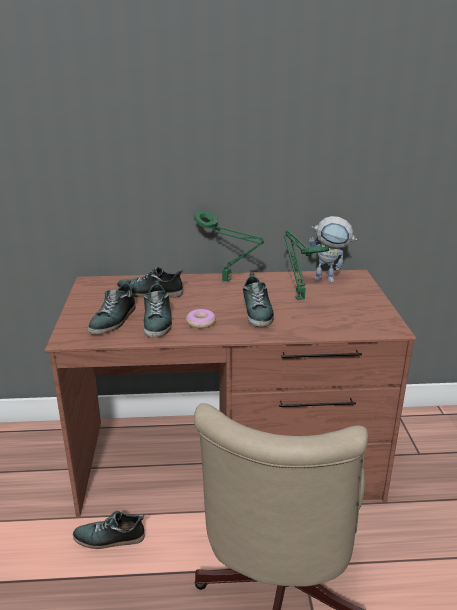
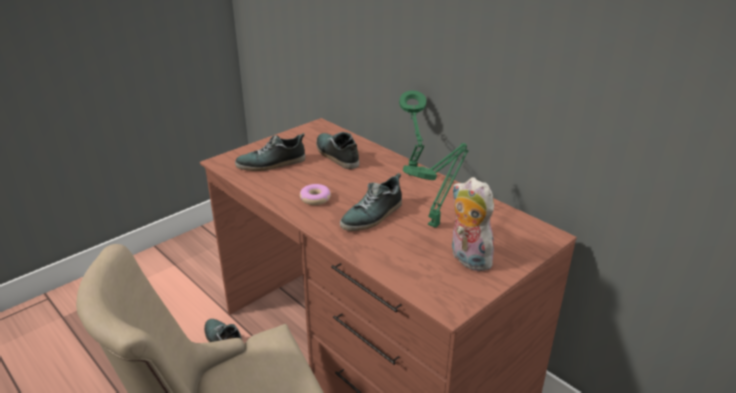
camera: 50 degrees right, 5 degrees up
(158, 321) = (292, 180): shoe -> none
(330, 279) = (507, 224): toy robot -> none
(350, 304) = (467, 259): none -> plush toy

